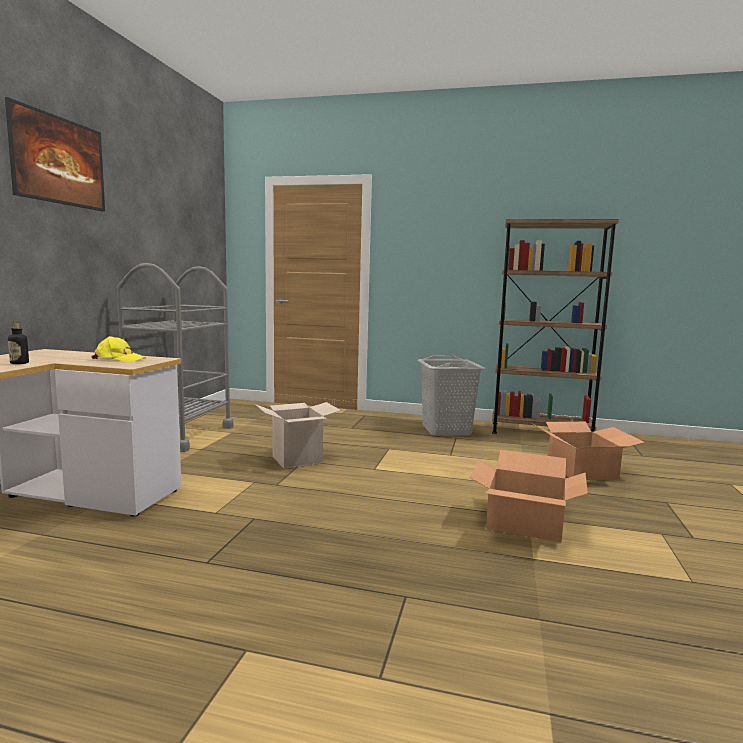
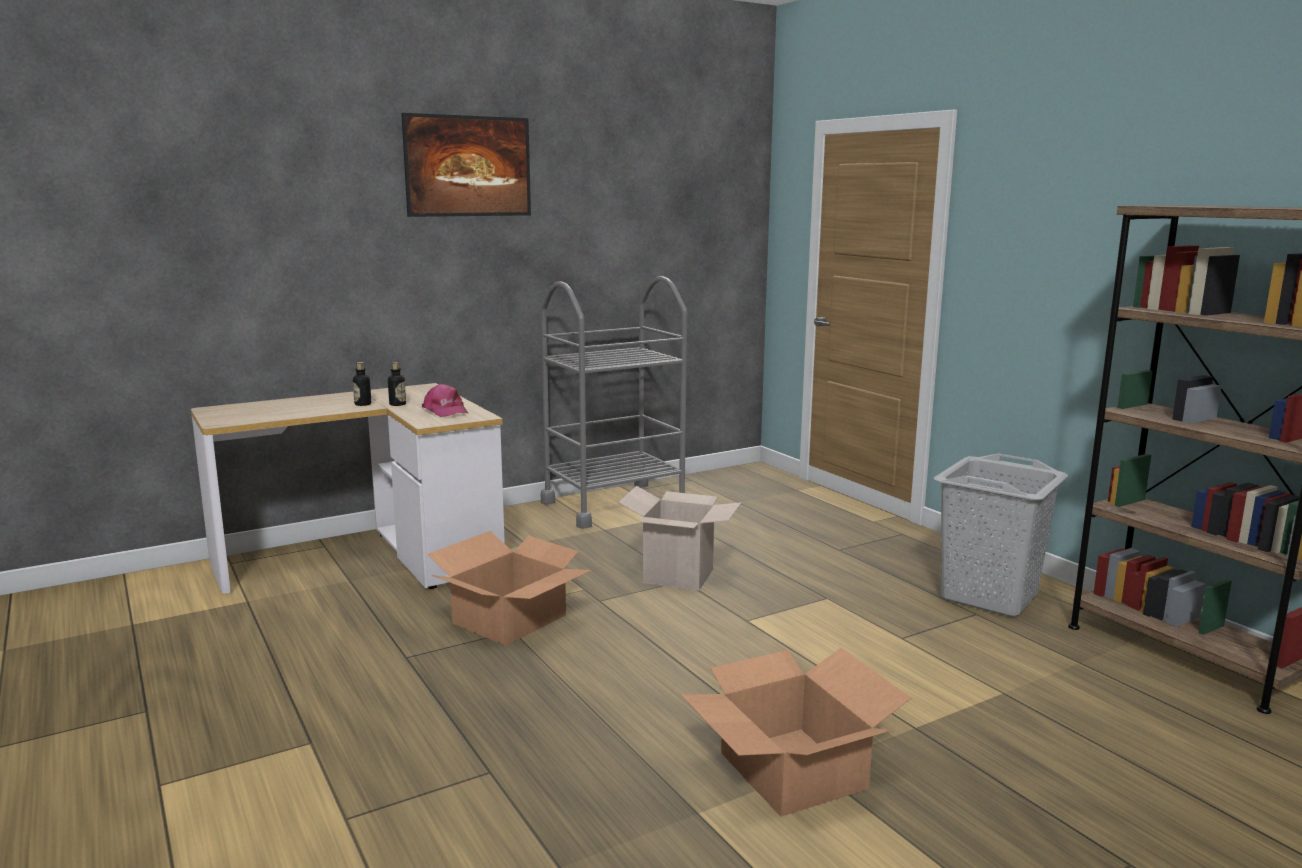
camera: 45 degrees right, 5 degrees up
(57, 360) = (397, 404): none -> bottle
(119, 359) = (445, 411): yellow cap -> pink cap
(582, 469) = (1095, 746): cardboard box -> cardboard box (510, 619)

